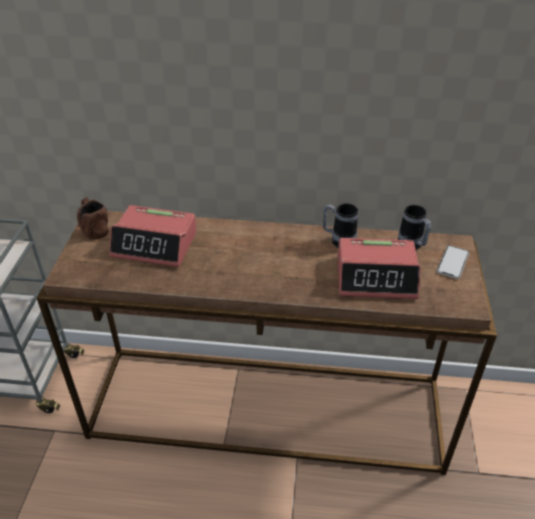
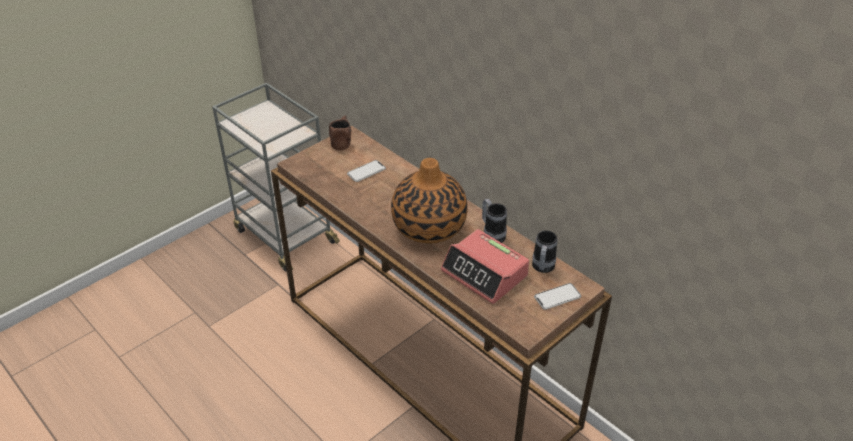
camera: 40 degrees right, 0 degrees up
(155, 244) = (366, 171): alarm clock -> phone
(278, 264) = (429, 227): none -> vase

